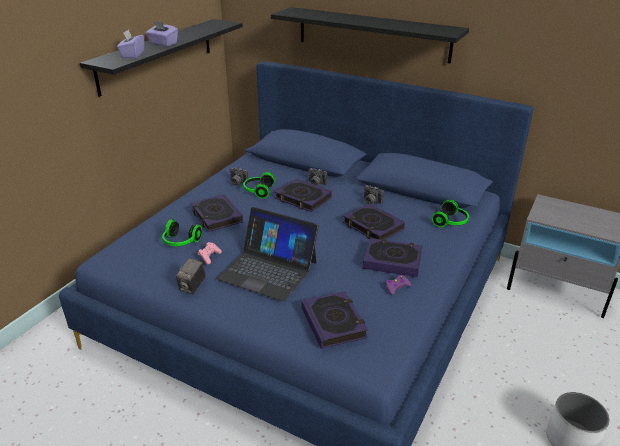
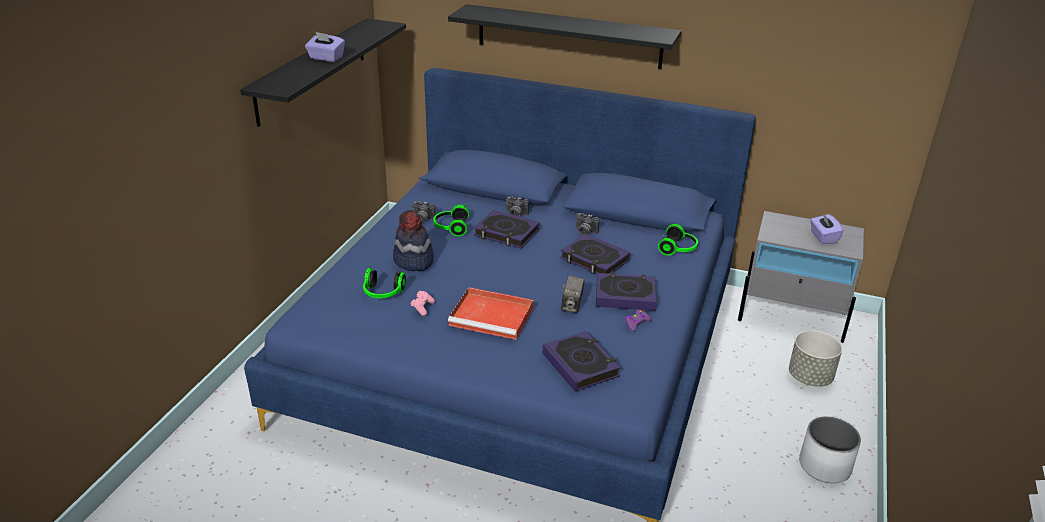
camera: 10 degrees left, 0 degrees up
(132, 55) = (298, 75): purple tissue box -> purple tissue box (823, 237)
(192, 287) = (414, 341): camera -> camera (572, 306)
(216, 216) = (413, 261): book -> hat
(268, 270) = (493, 316): laptop -> red tray
(567, 348) = (810, 377): none -> grey planter

